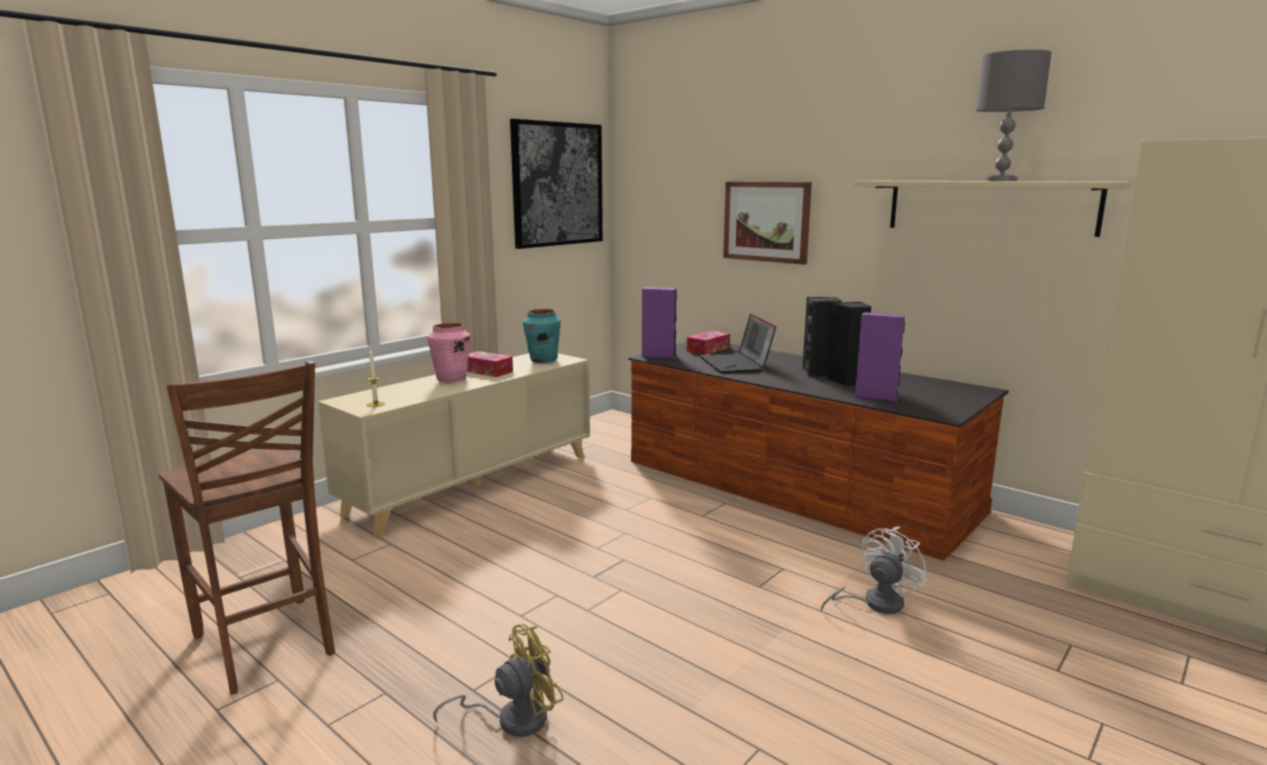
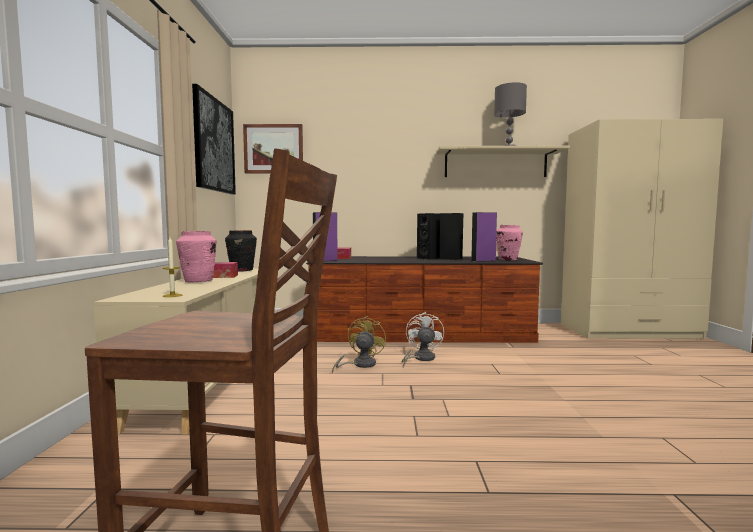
camera: 40 degrees left, 10 degrees down
(512, 719) = (548, 493): yellow fan -> yellow fan (360, 365)
(543, 360) = (242, 270): turquoise vase -> black vase
(736, 364) = (379, 259): laptop -> none
(766, 221) = (365, 177): picture -> picture (273, 149)
(874, 603) = (554, 364): white fan -> white fan (420, 359)
(934, 401) = (508, 259): none -> pink vase

